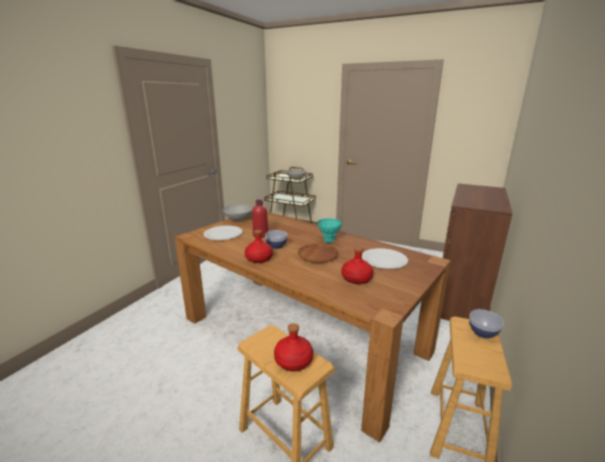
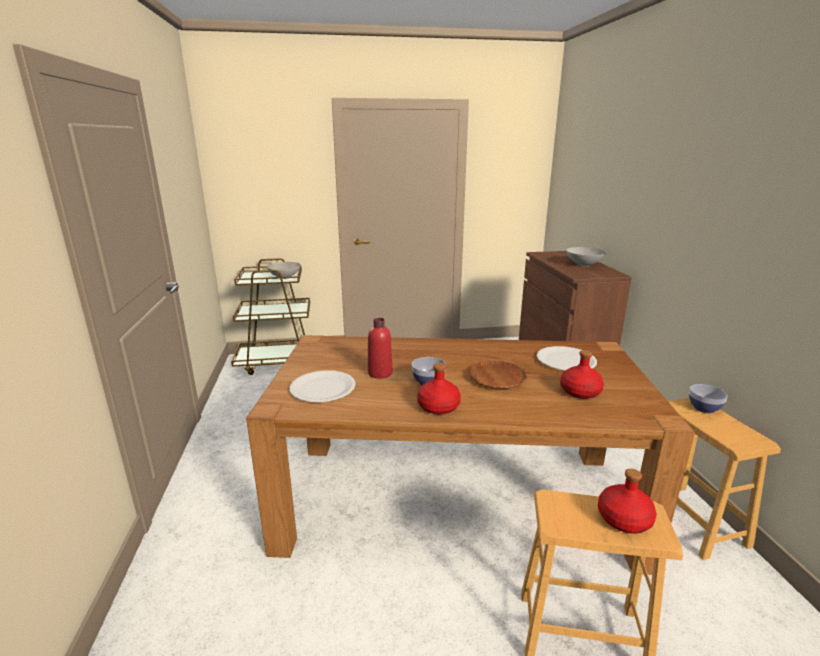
camera: 35 degrees left, 0 degrees up
(238, 219) = (306, 359): grey bowl -> grey bowl (584, 265)
(329, 241) = (476, 356): turquoise vase -> none

